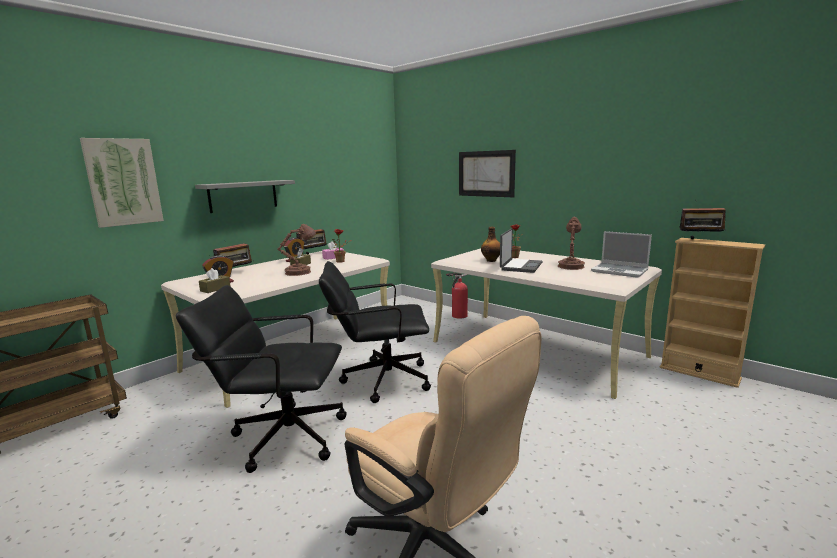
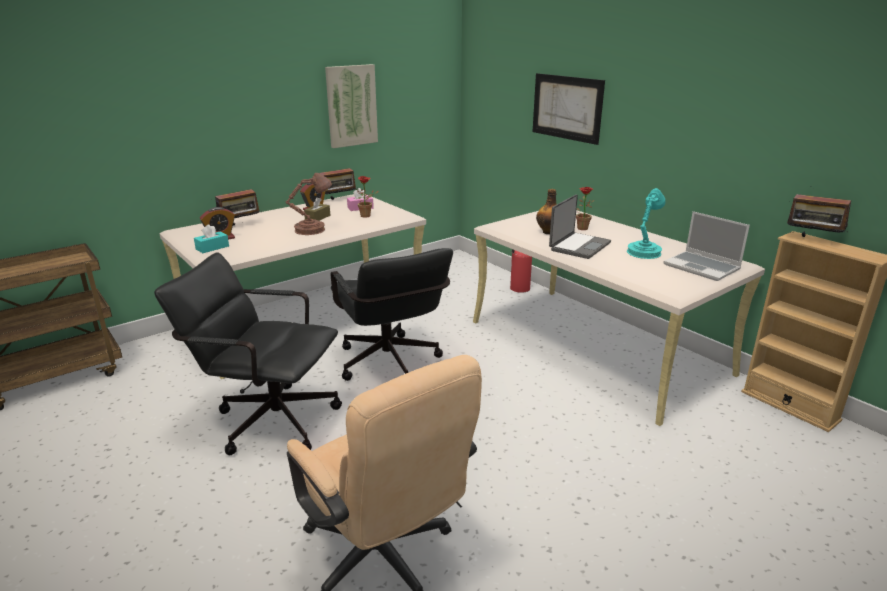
camera: 10 degrees right, 10 degrees up
(123, 182) = (115, 117): picture -> picture (351, 106)
(215, 289) = (212, 248): brown tissue box -> turquoise tissue box
(243, 196) = (254, 128): grey shelf -> none
(378, 380) = (391, 366): black office chair -> black office chair turned 120 degrees counterclockwise
(570, 266) = (644, 251): brown table lamp -> turquoise table lamp

